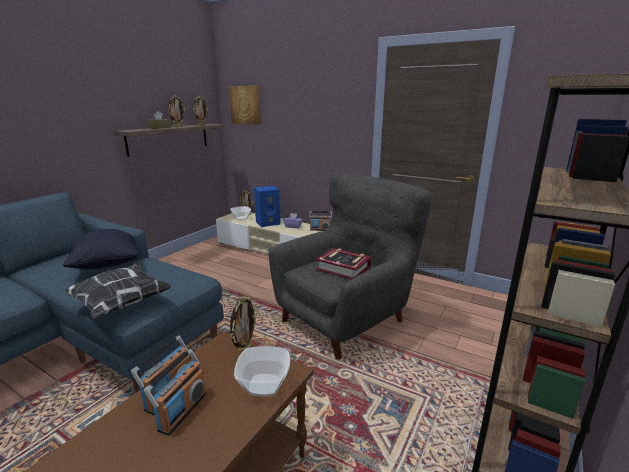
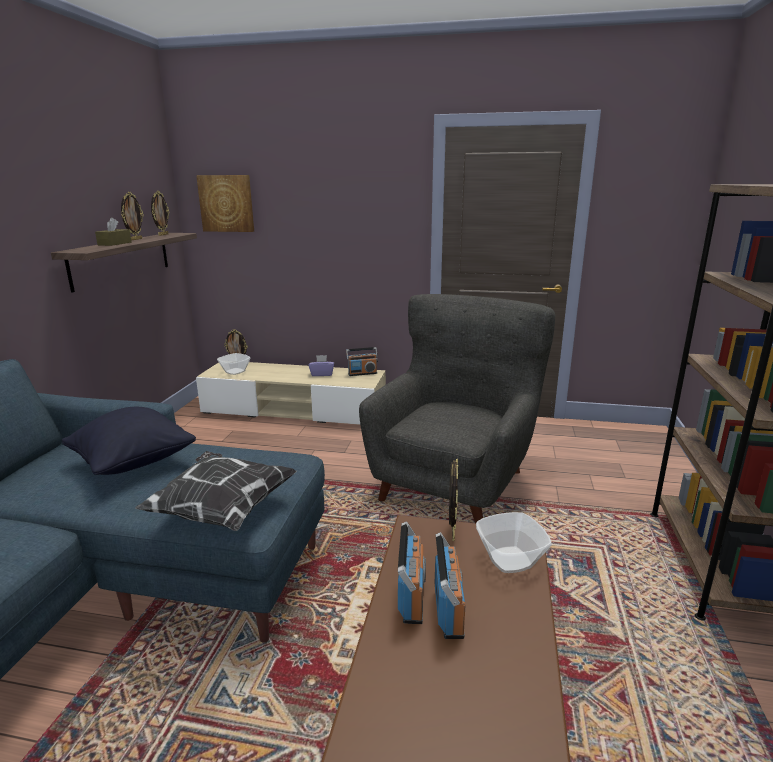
camera: 20 degrees left, 0 degrees up
(268, 223) = (282, 373): blue speaker -> none
(343, 268) = (458, 416): book -> none

